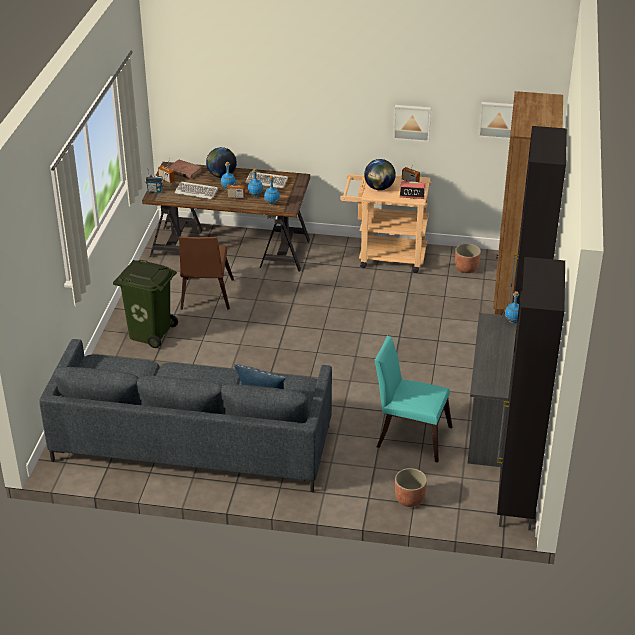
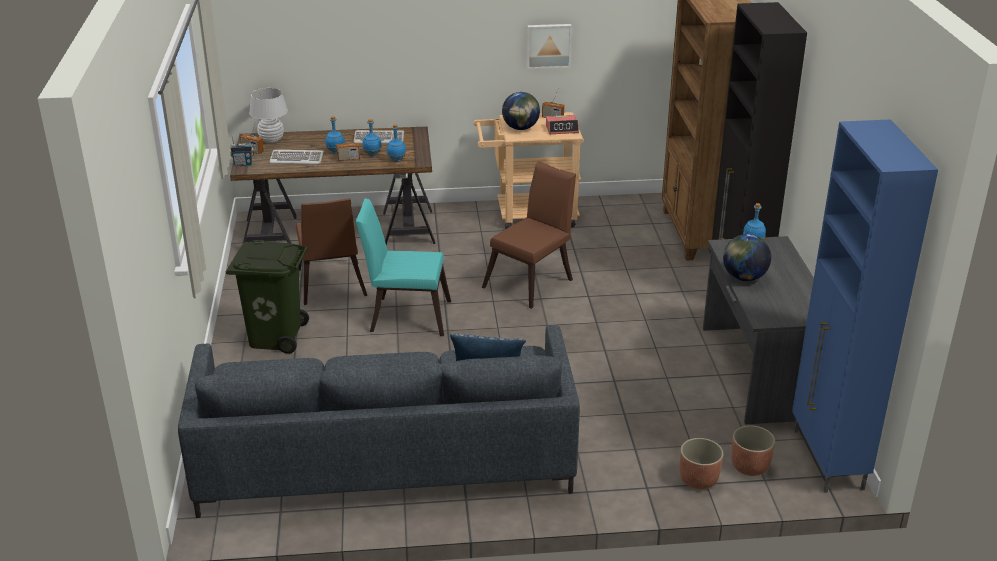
camera: 15 degrees left, 5 degrees down
(184, 171) = (271, 140): brown book -> white table lamp
(221, 175) = (320, 139): globe -> globe (744, 277)
(361, 317) = (532, 281): none -> brown chair
(409, 435) = (658, 404): turquoise chair -> turquoise chair (405, 315)
(466, 268) = (627, 215): planter -> planter (749, 466)
(498, 119) = (650, 30): picture -> none
(515, 502) = (827, 460): black cabinet -> blue cabinet

